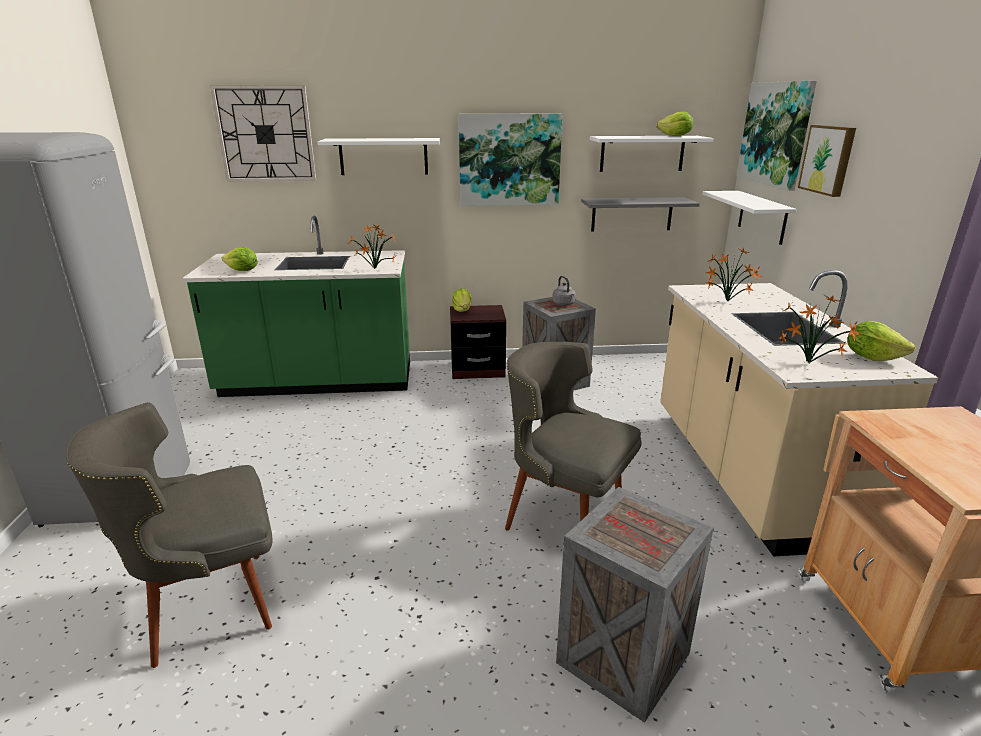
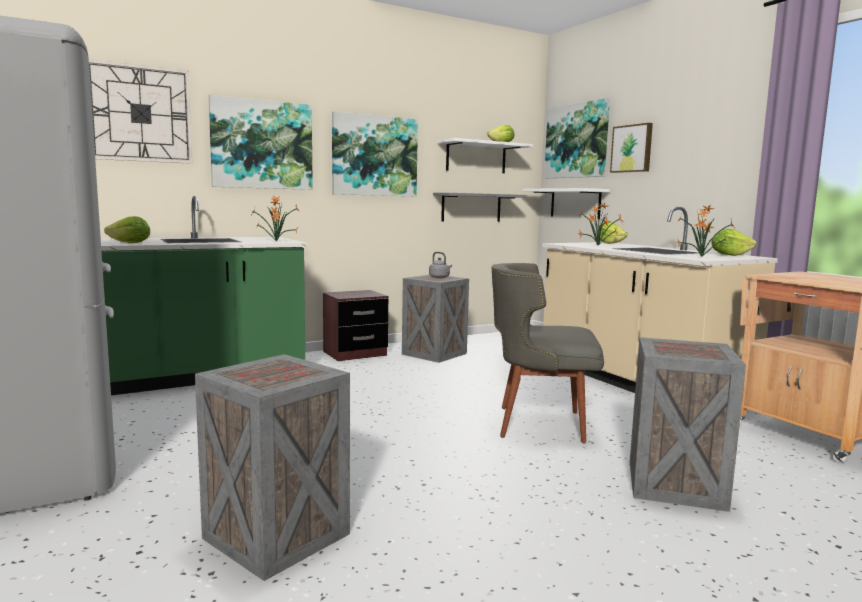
camera: 25 degrees left, 15 degrees down
(212, 606) = (273, 536): grey chair -> crate
(383, 156) = (262, 145): white shelf -> picture
(462, 310) = (339, 293): lettuce -> lettuce (610, 243)

